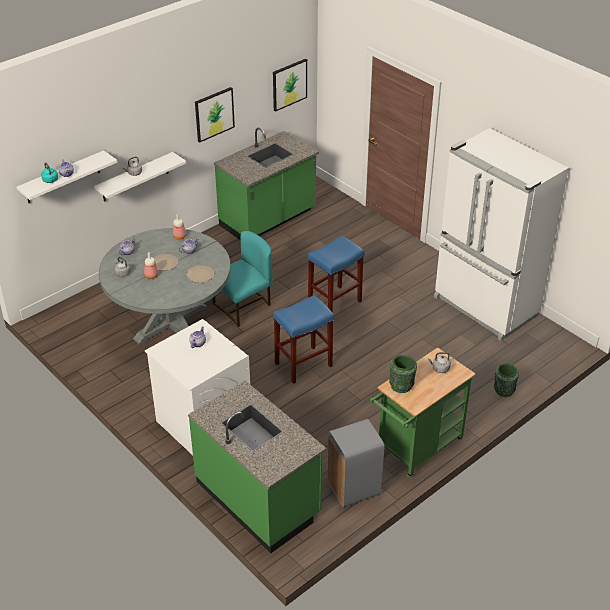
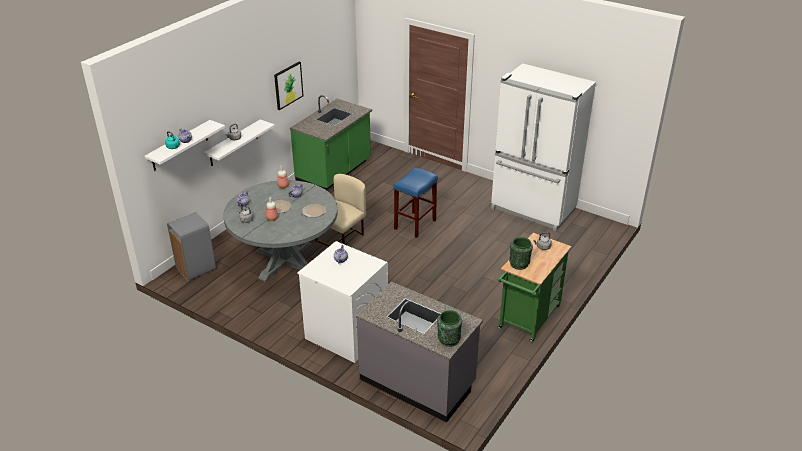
camera: 15 degrees left, 5 degrees down
(244, 306) = (342, 239): turquoise chair -> beige chair
(259, 498) = (418, 381): green counter -> grey counter
(289, 84) = (338, 58): picture -> none
(303, 365) = (410, 274): blue stool -> none
(353, 488) = (491, 358): grey trash can -> grey trash can (195, 269)
(503, 391) = (574, 266): green vase -> green vase (448, 340)

